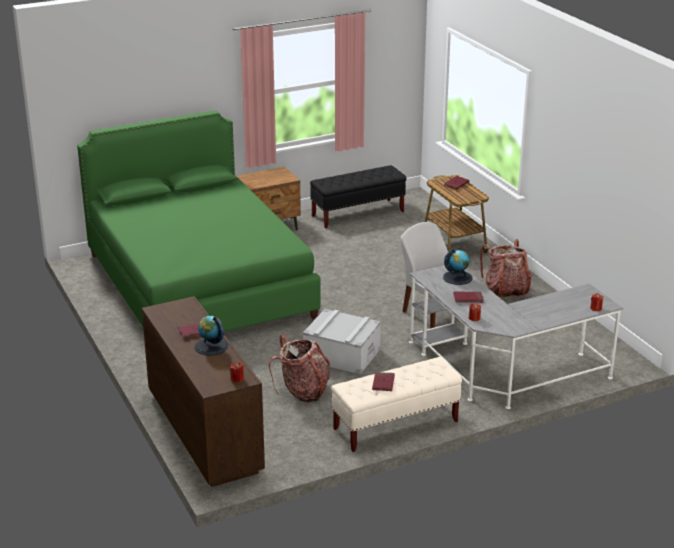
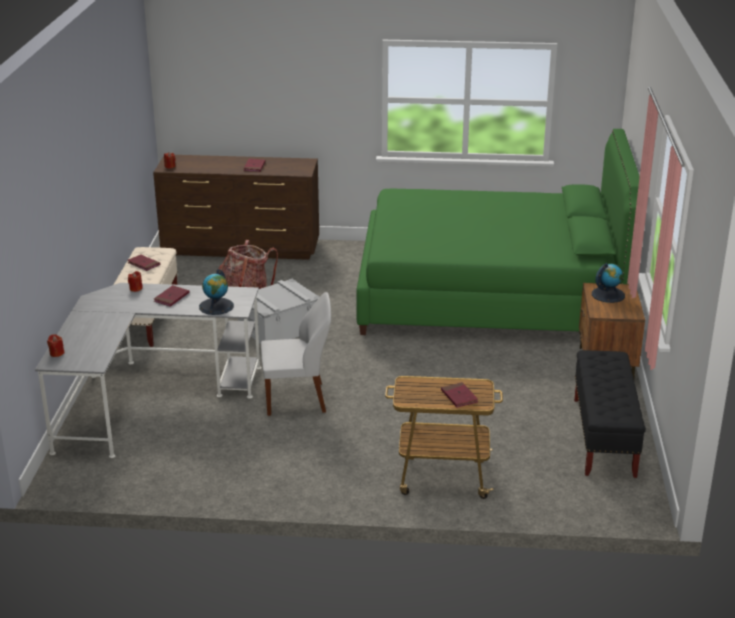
camera: 120 degrees right, 0 degrees up
(211, 346) = (225, 167): globe -> globe (608, 294)
(506, 290) = (293, 467): backpack -> none

